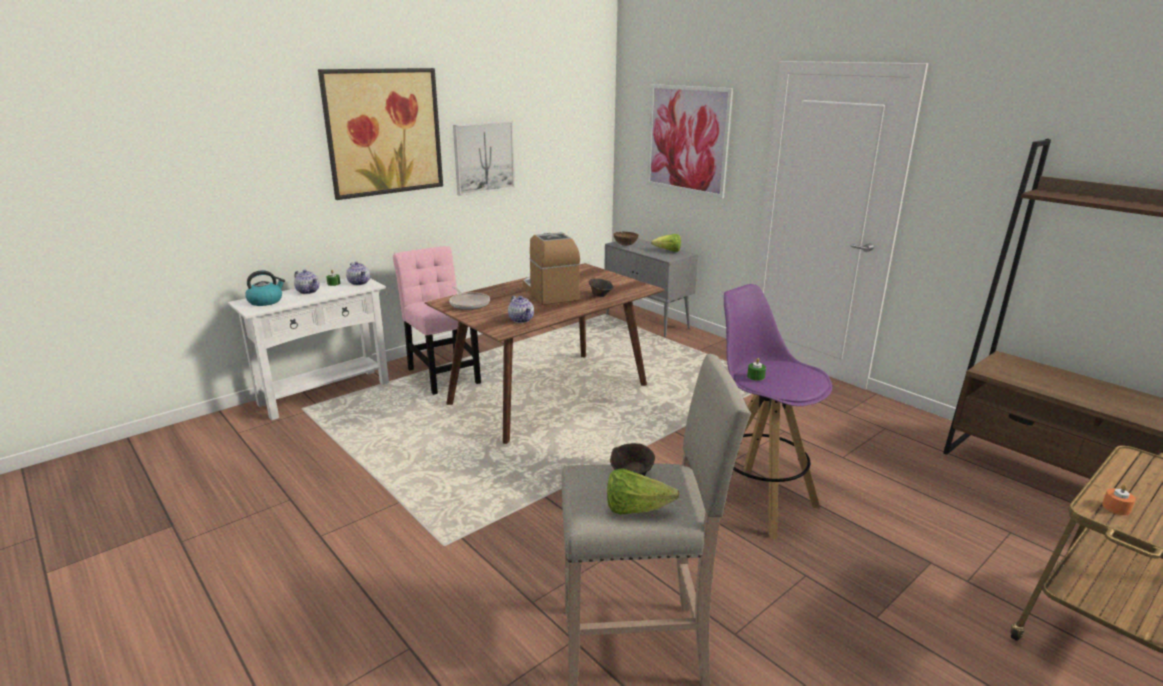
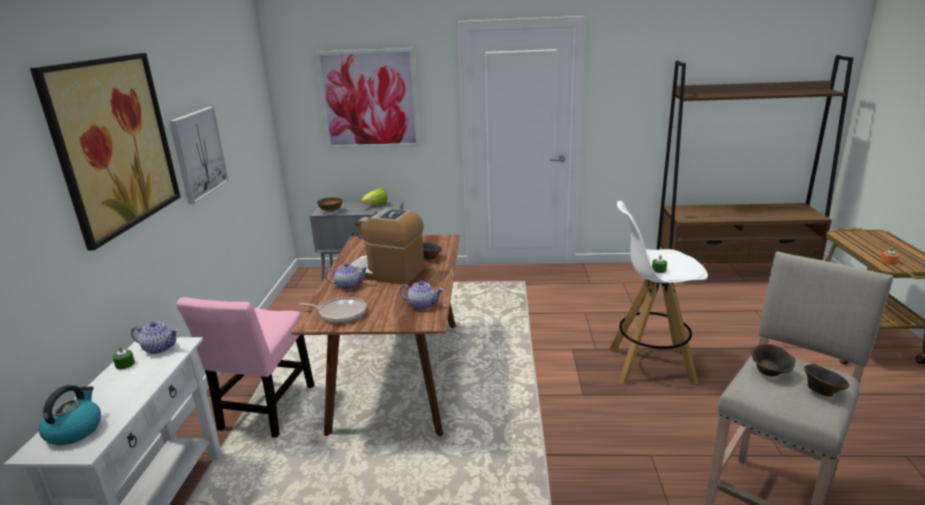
camera: 45 degrees left, 0 degrees up
(308, 291) = (111, 388): teapot -> teapot (349, 285)
(443, 374) = (266, 411): pink chair -> pink chair turned 90 degrees counterclockwise
(635, 509) = (821, 391): lettuce -> brown bowl
(757, 499) = (649, 365): purple stool -> white stool

